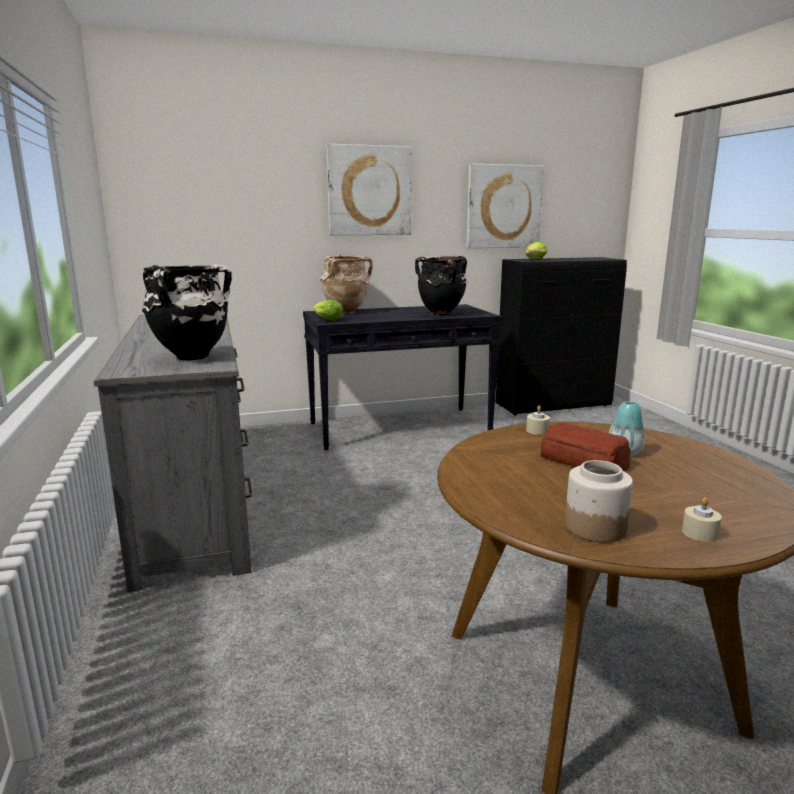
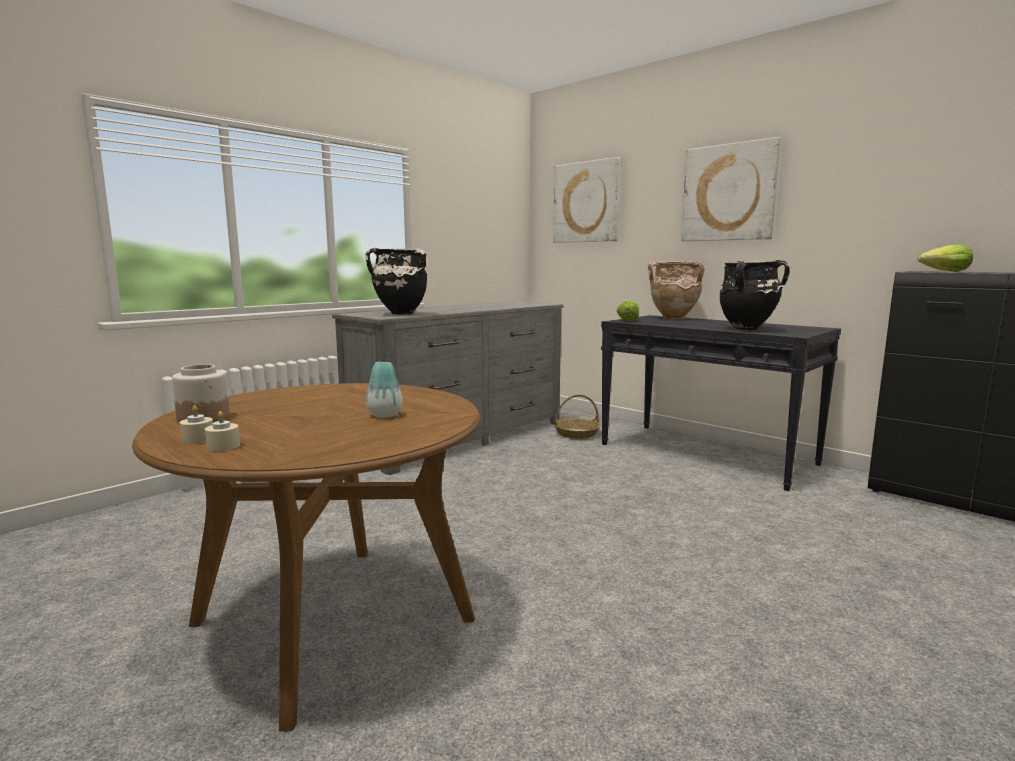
camera: 60 degrees right, 5 degrees down
(281, 450) = (576, 433): none -> basket
(503, 207) = (920, 197): picture -> picture (586, 202)
(537, 431) = (420, 393): beige candle -> beige candle (223, 446)
(583, 461) = (349, 407): bread -> none

